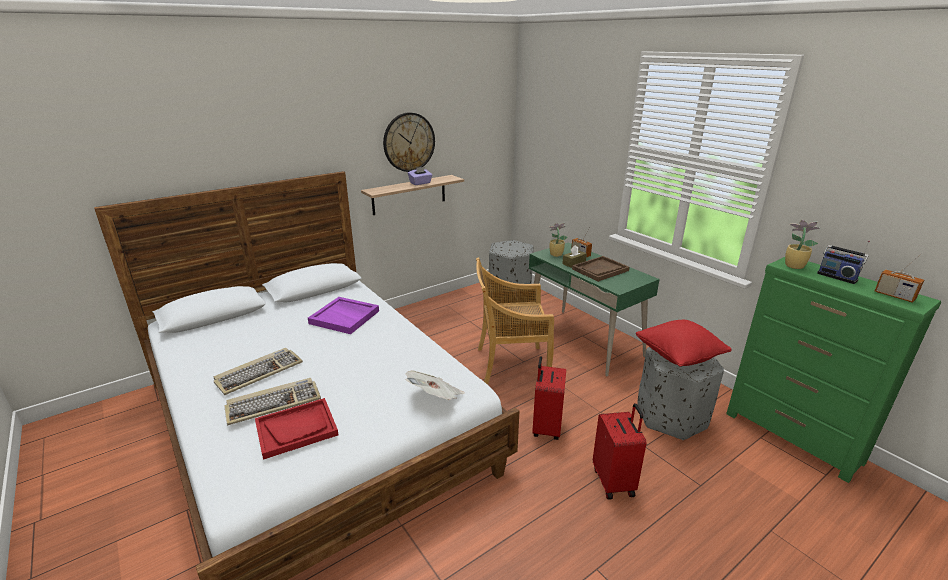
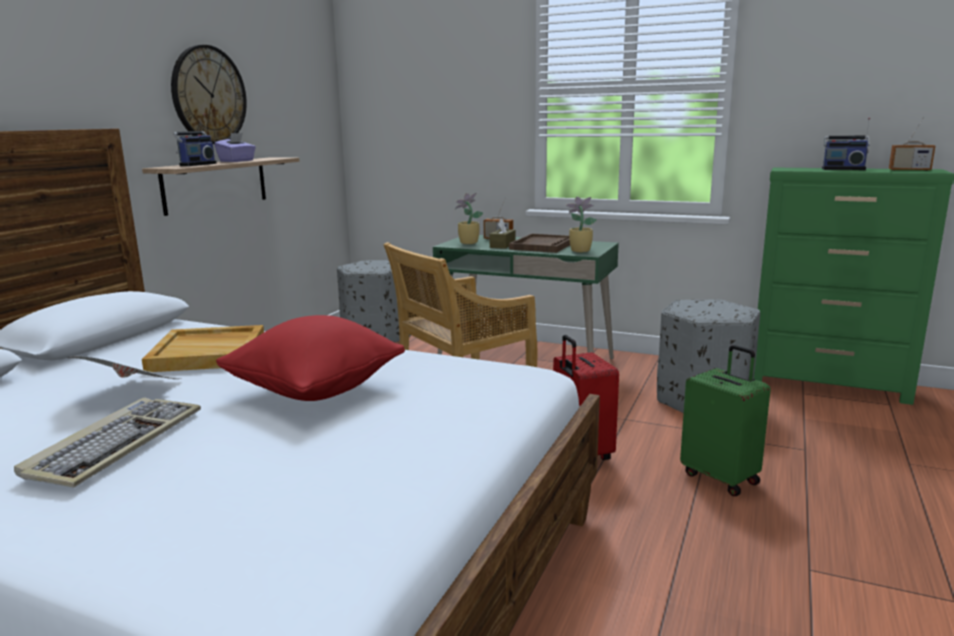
camera: 30 degrees left, 10 degrees down
(274, 403) = (211, 467): keyboard -> none
(296, 429) = (311, 482): red tray -> none
(345, 317) = (209, 353): purple tray -> beige tray
(391, 188) = (196, 164): none -> radio
(435, 397) = (496, 392): newspaper -> newspaper (132, 393)
(614, 482) = (721, 477): red suitcase -> green suitcase
(678, 357) = (706, 309): red pillow -> red pillow (315, 391)
(793, 266) = (794, 169): potted plant -> potted plant (579, 251)

